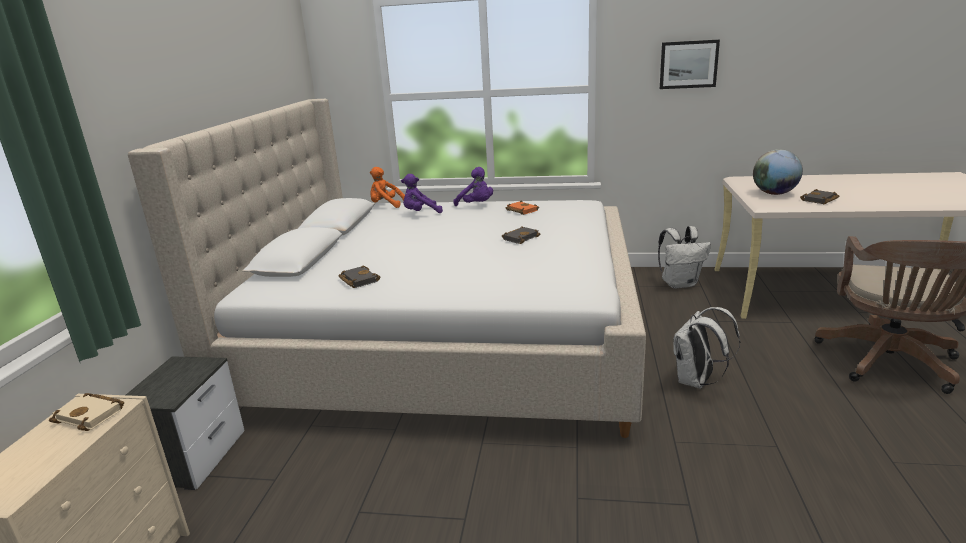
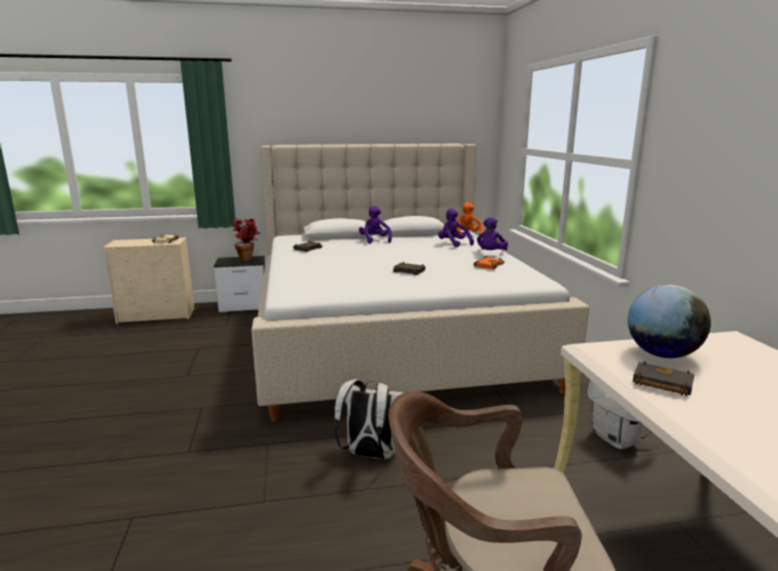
camera: 70 degrees right, 5 degrees down
(177, 371) = (248, 259): none -> potted plant
(357, 243) = (375, 240): none -> purple plush toy
(688, 64) = (728, 145): picture -> none

